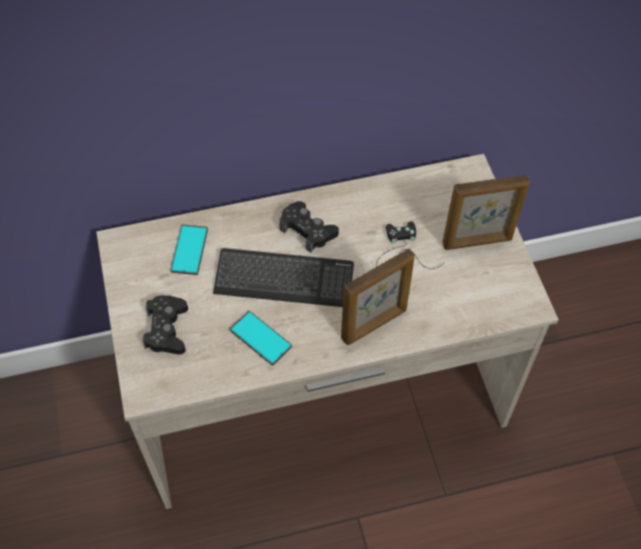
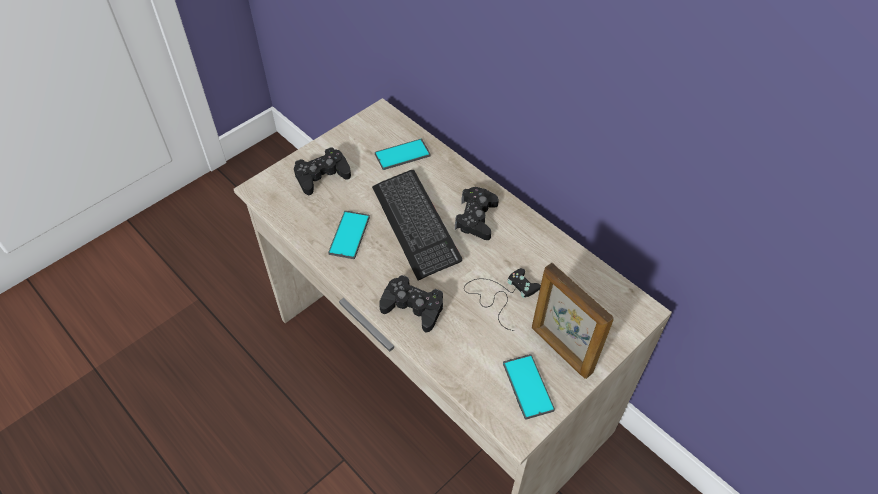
camera: 60 degrees right, 5 degrees down
(375, 324) = (413, 307): picture frame -> black game controller
(498, 281) = (527, 386): none -> phone

